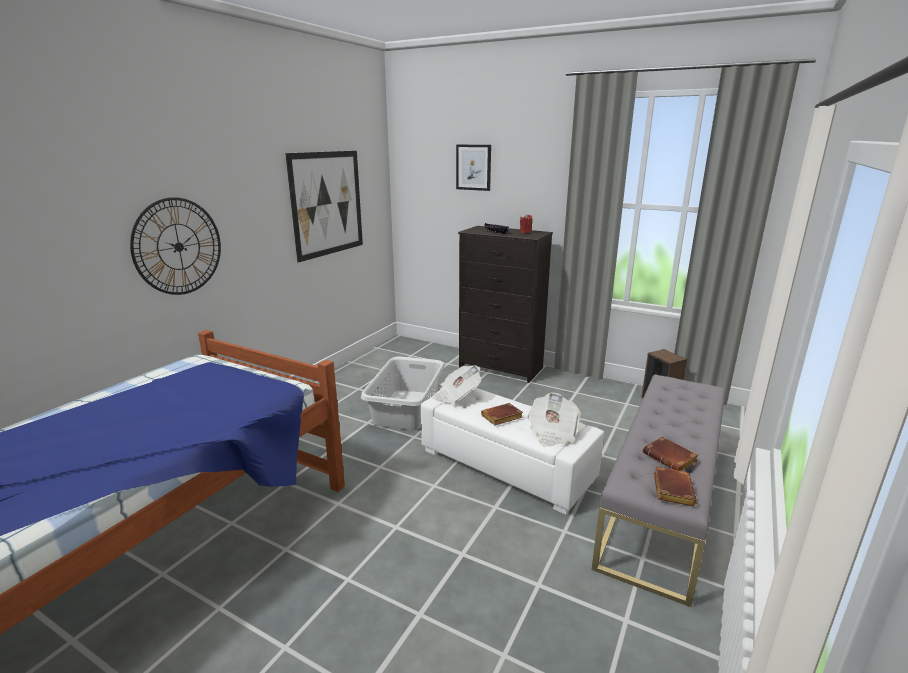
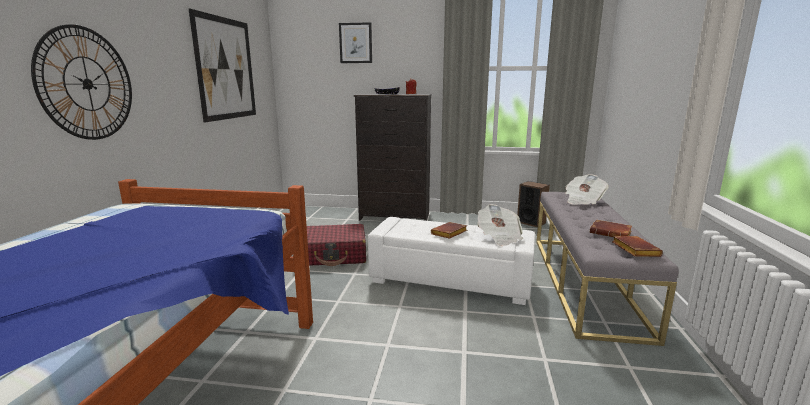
camera: 20 degrees left, 5 degrees down
(407, 409) = (333, 255): grey laundry basket -> red suitcase
(456, 396) = (397, 225): newspaper -> newspaper (583, 200)

